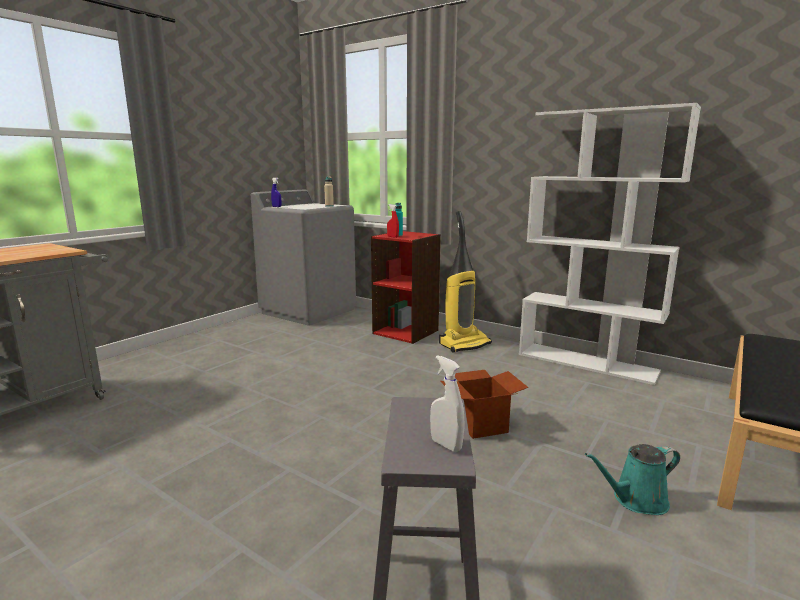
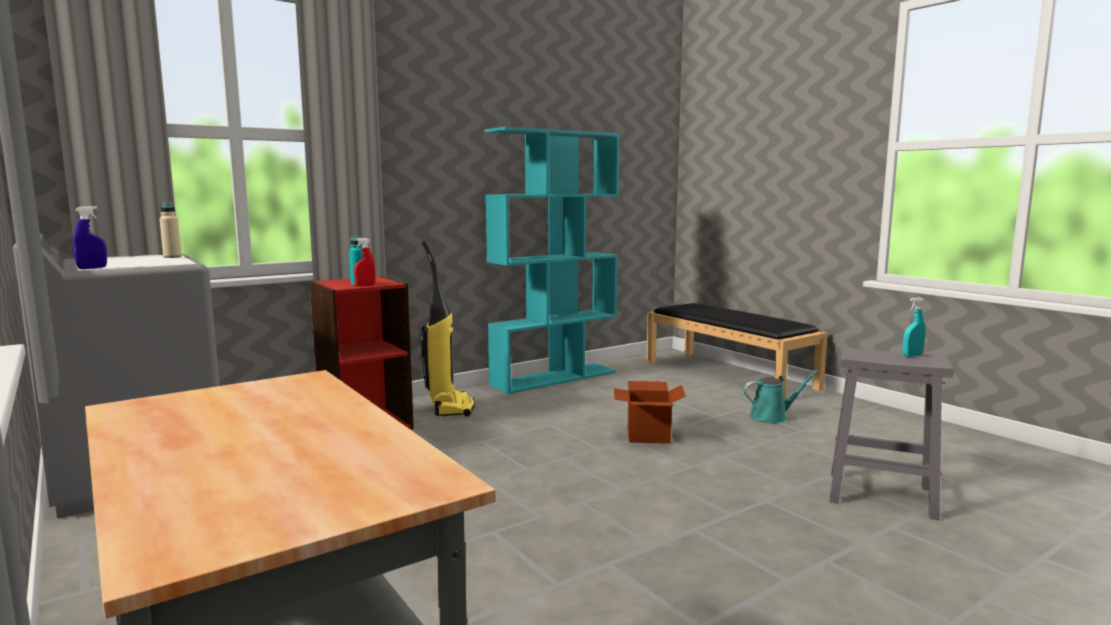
camera: 70 degrees left, 5 degrees down
(446, 445) = (912, 356): white spray bottle -> turquoise spray bottle
(587, 362) = (554, 378): white bookcase -> turquoise bookcase
(636, 500) = (771, 417): turquoise watering can -> turquoise watering can turned 105 degrees counterclockwise

